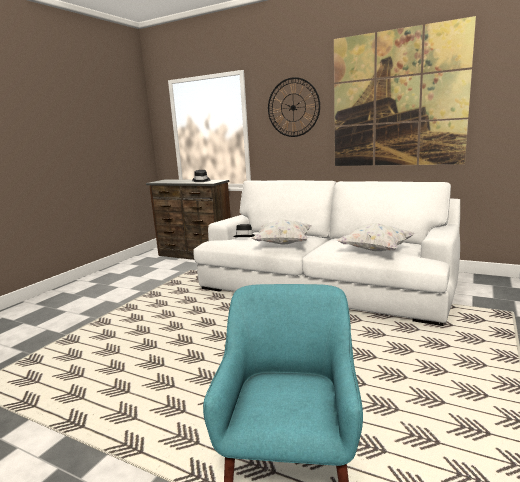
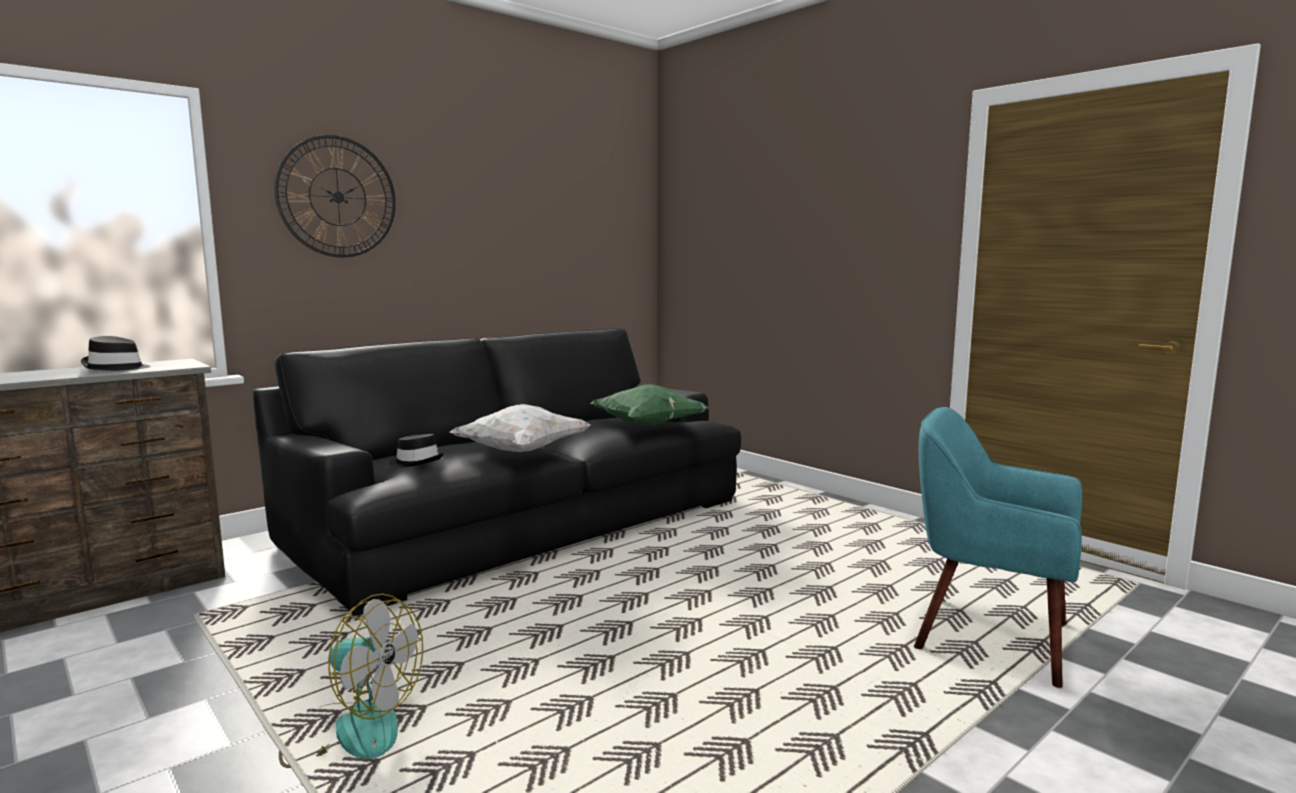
camera: 70 degrees left, 5 degrees down
(127, 315) = (351, 730): none -> fan
(325, 284) = (521, 521): white sofa -> black sofa
(375, 250) = (648, 425): white pillow -> green pillow
(397, 99) = (517, 208): picture -> none

